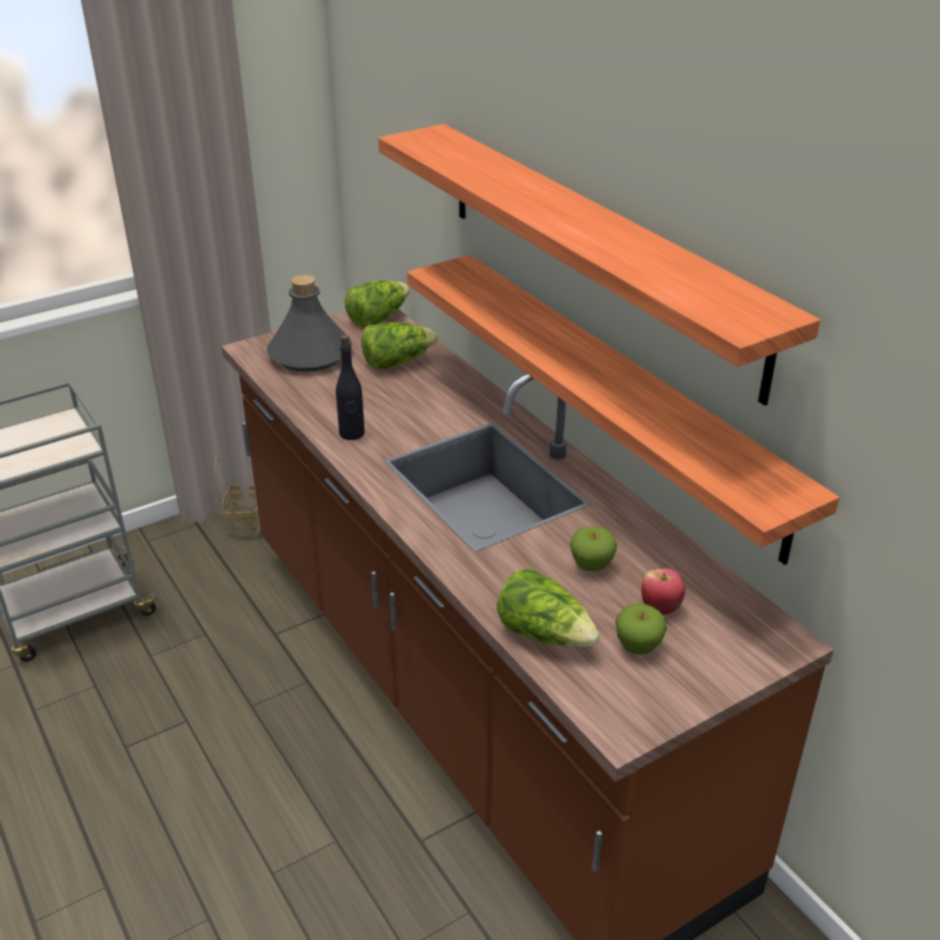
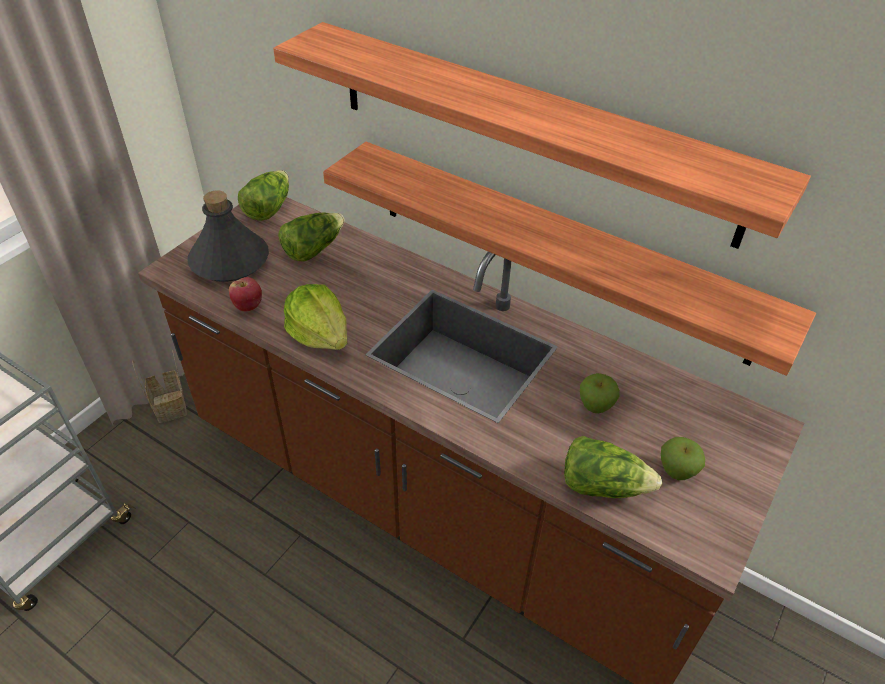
camera: 25 degrees left, 10 degrees up
(352, 433) = (320, 334): black bottle -> lettuce
(660, 608) = (669, 428): apple -> apple (248, 306)

